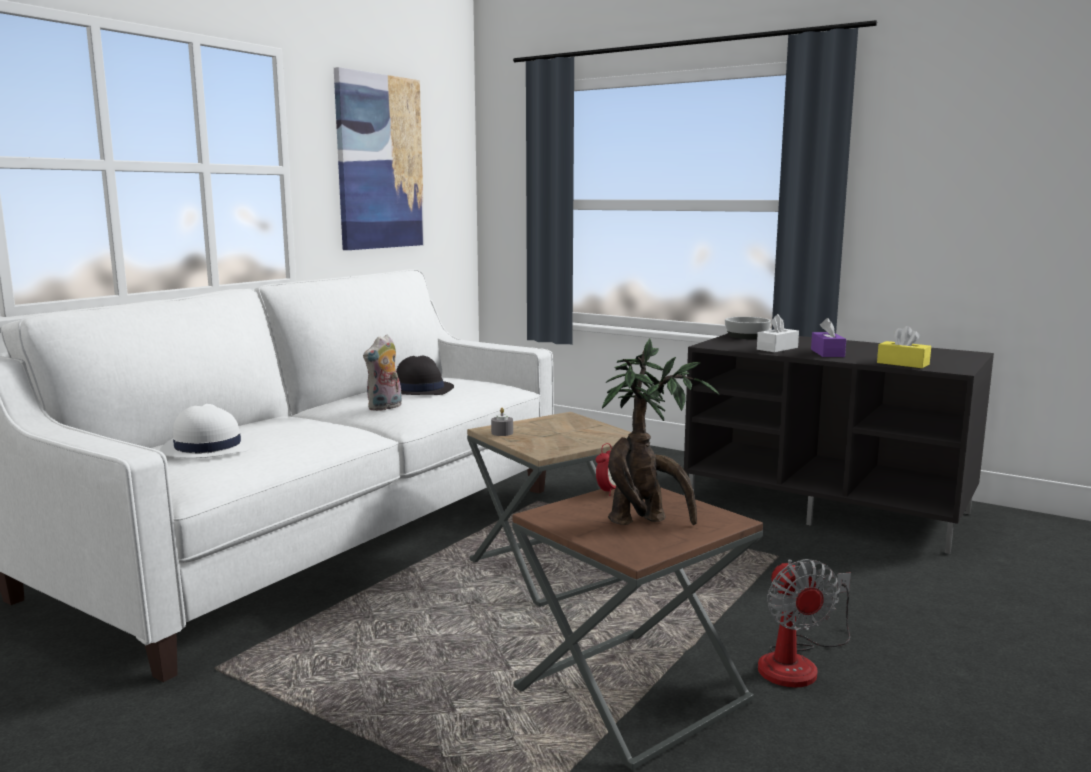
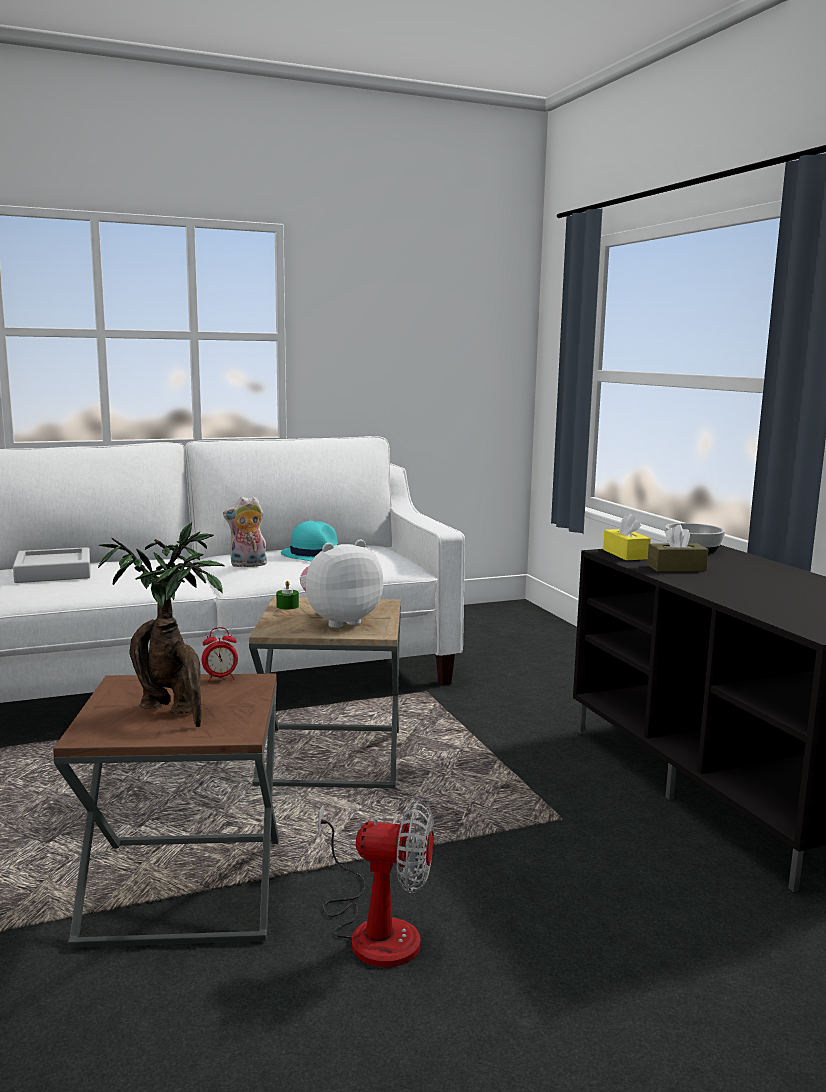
camera: 35 degrees right, 0 degrees up
(207, 448) = (54, 572): white hat -> grey tray
(379, 162) = (398, 328): picture -> none
(419, 389) = (314, 554): black hat -> turquoise hat
(502, 433) = (287, 606): grey candle -> green candle
(574, 434) = (339, 621): none -> plush toy
(777, 348) = (676, 568): white tissue box -> brown tissue box
(798, 662) = (374, 928): fan -> fan turned 105 degrees counterclockwise
(827, 353) = (720, 583): purple tissue box -> none
(903, 363) = (775, 612): yellow tissue box -> yellow tissue box (625, 554)

